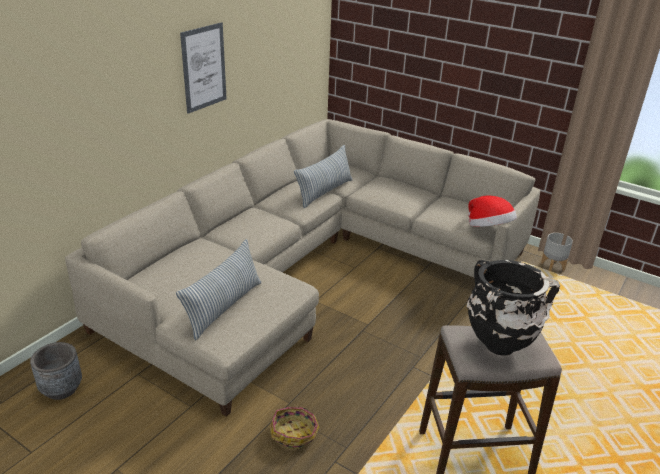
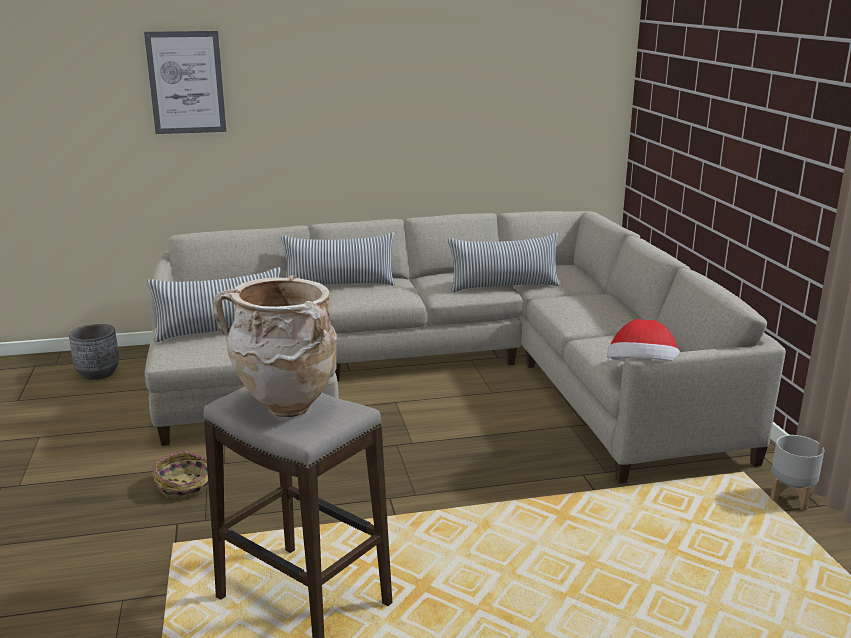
camera: 45 degrees right, 10 degrees down
(204, 67) = (382, 97): picture -> picture (186, 82)
(225, 230) = (339, 284): none -> pillow
(497, 347) = (285, 407): black vase -> beige vase

